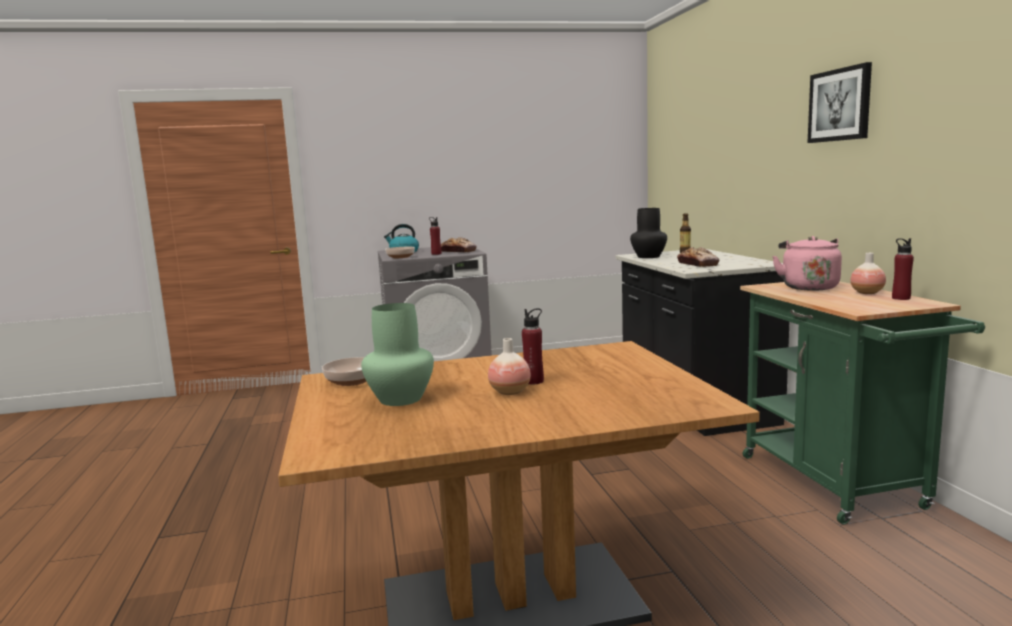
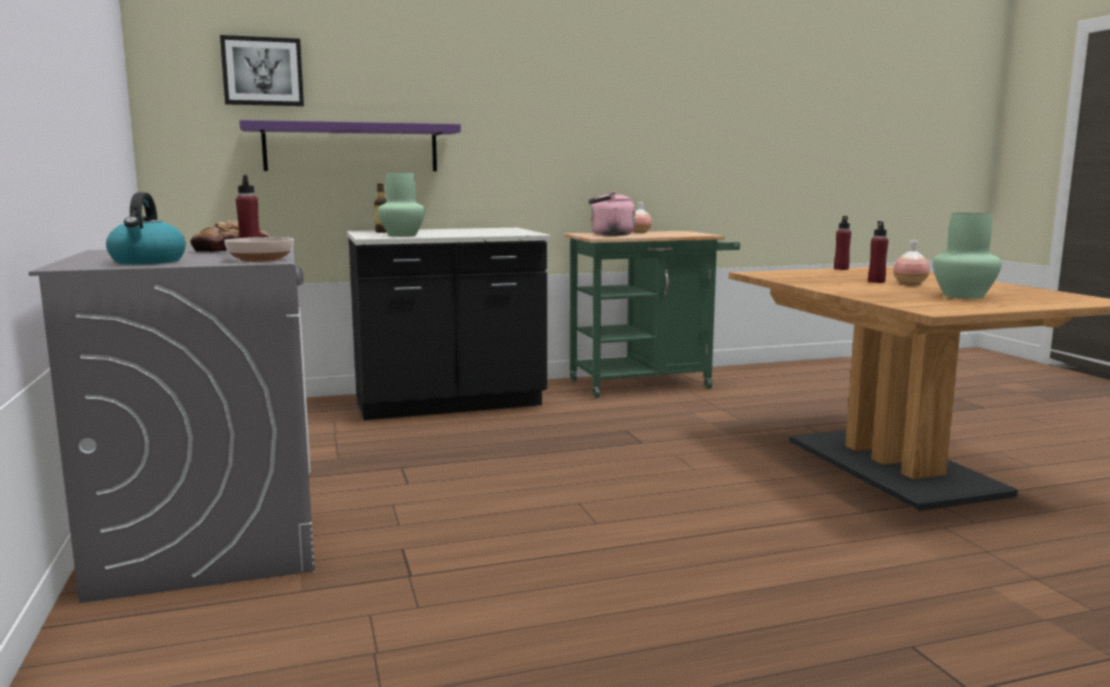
camera: 95 degrees left, 0 degrees up
(351, 381) = (934, 305): bowl -> none
(648, 256) = (401, 235): black vase -> green vase
(697, 264) = (492, 232): bread -> none
(713, 182) = (351, 148): none -> purple shelf
(840, 105) = (559, 84): picture -> picture (262, 71)
(901, 298) = (662, 231): red bottle -> red bottle (841, 269)

